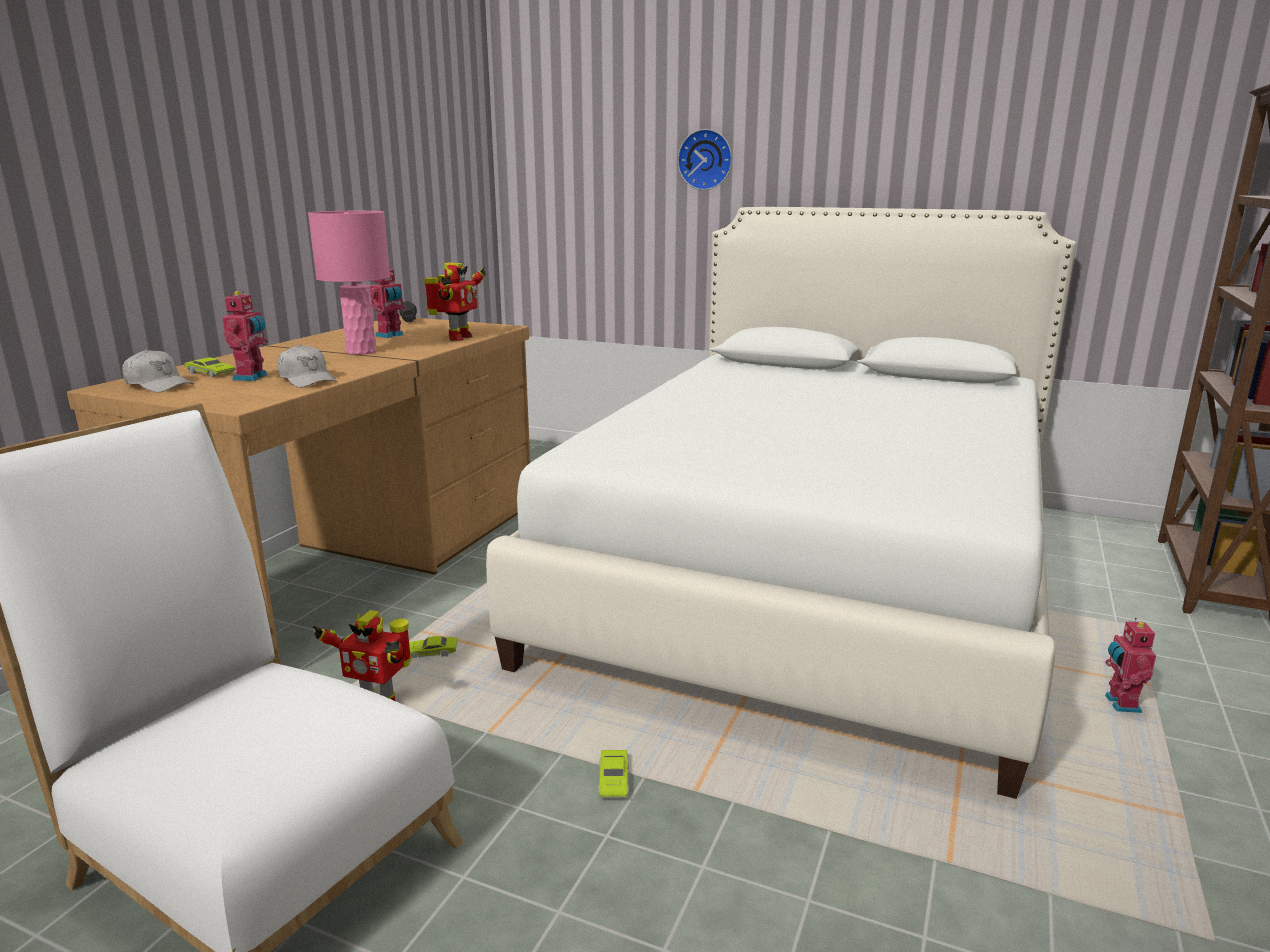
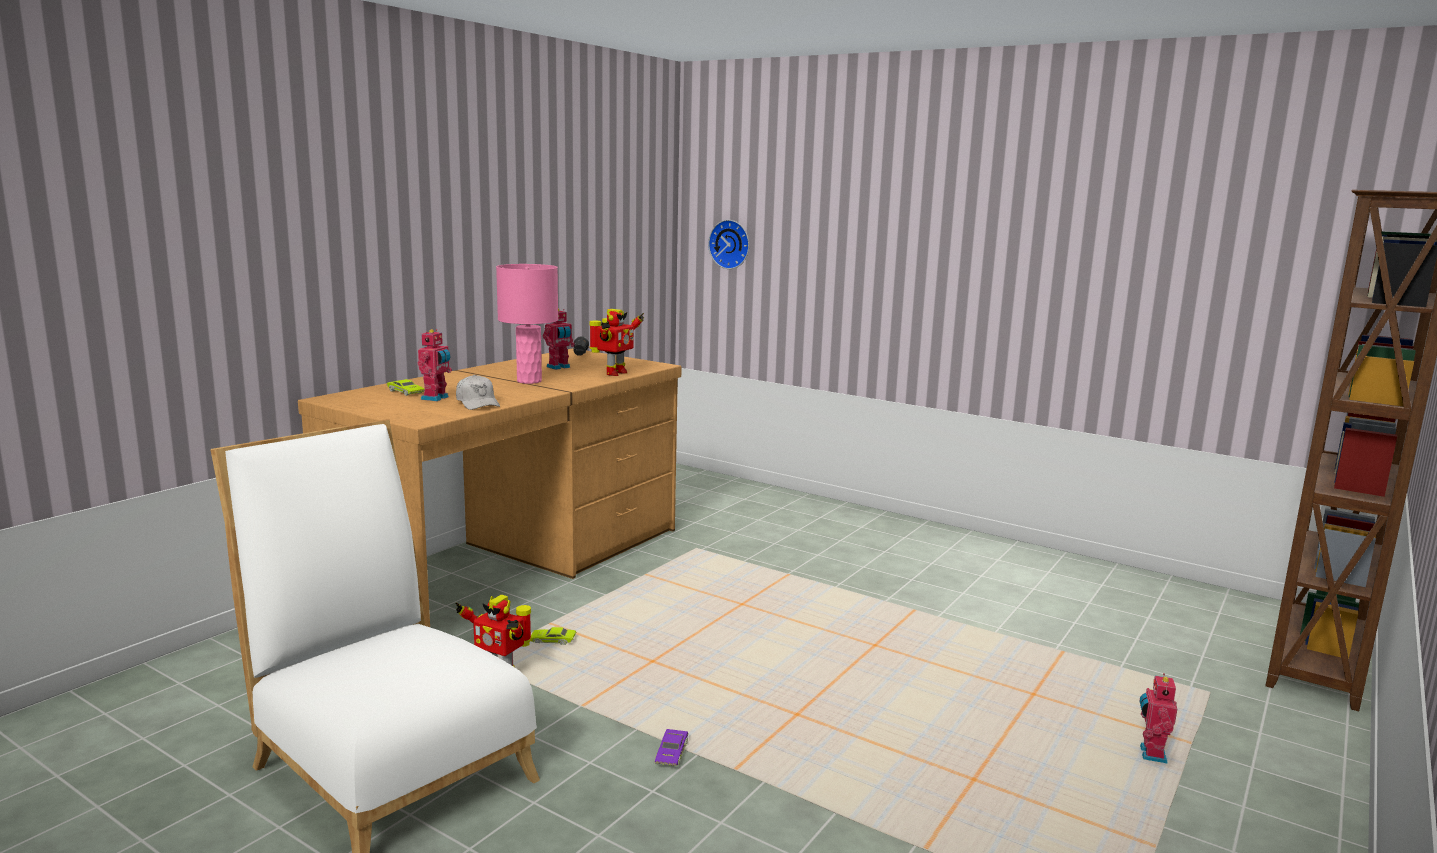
camera: 10 degrees right, 5 degrees down
(158, 385) = (365, 400): white cap -> none
(613, 780) = (671, 753): green toy car -> purple toy car
(706, 159) = (864, 221): wall clock -> wall clock (730, 244)
(812, 574) = (912, 614): white bed -> none

